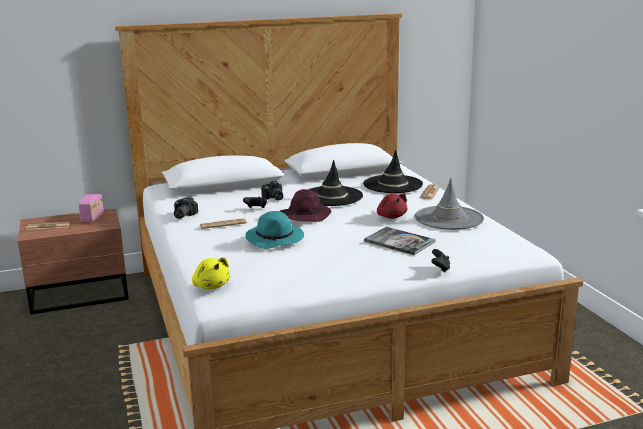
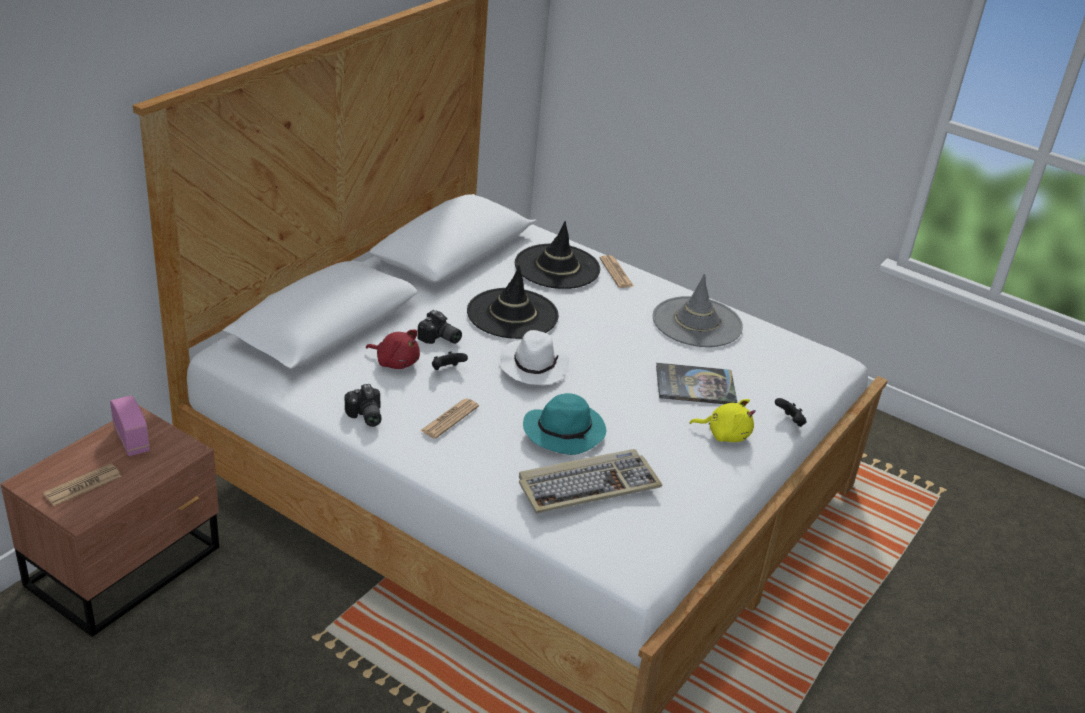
camera: 40 degrees left, 15 degrees up
(211, 286) = (594, 546): yellow plush toy -> yellow plush toy (725, 434)
(249, 260) = (588, 484): none -> keyboard
(306, 215) = (533, 366): purple hat -> white hat
(391, 217) = (631, 338): red plush toy -> red plush toy (395, 362)

